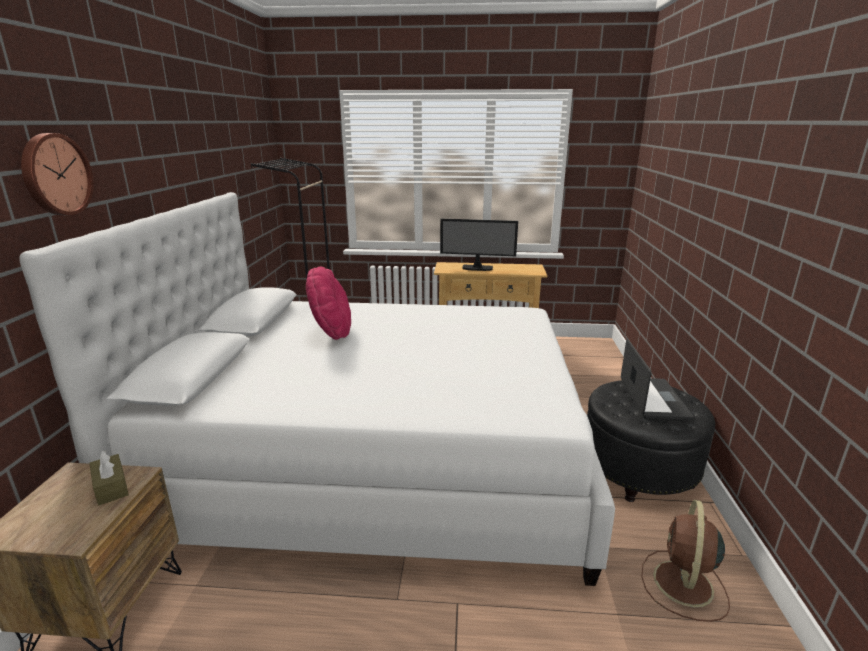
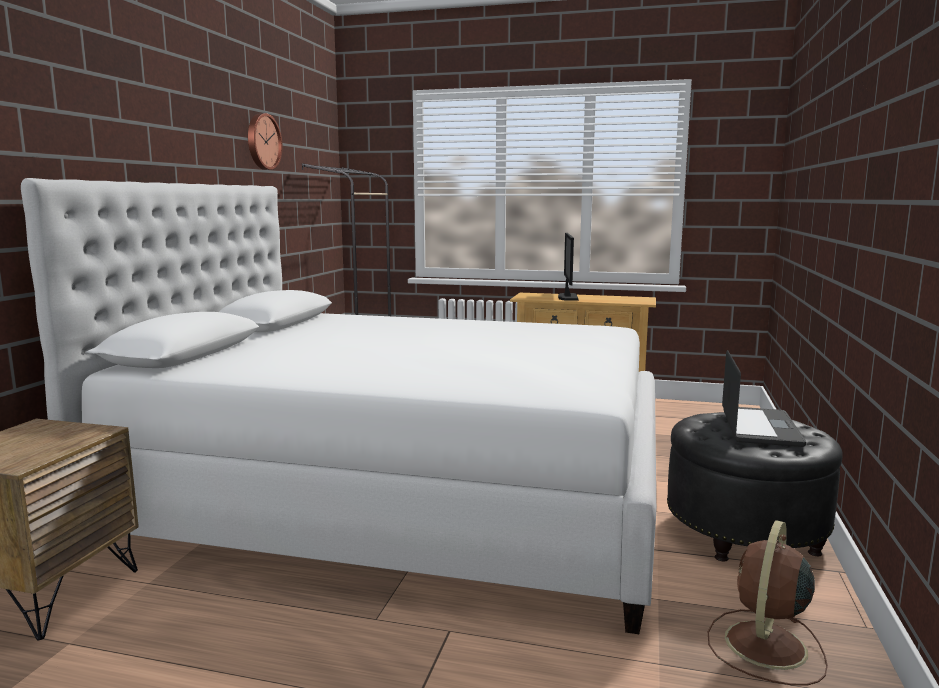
camera: 10 degrees right, 10 degrees down
(55, 175) = (73, 119): wall clock -> wall clock (262, 141)
(111, 487) = (70, 436): brown tissue box -> none
(332, 334) = (357, 334): pink pillow -> none
(477, 268) = (567, 297): monitor -> monitor turned 75 degrees clockwise

